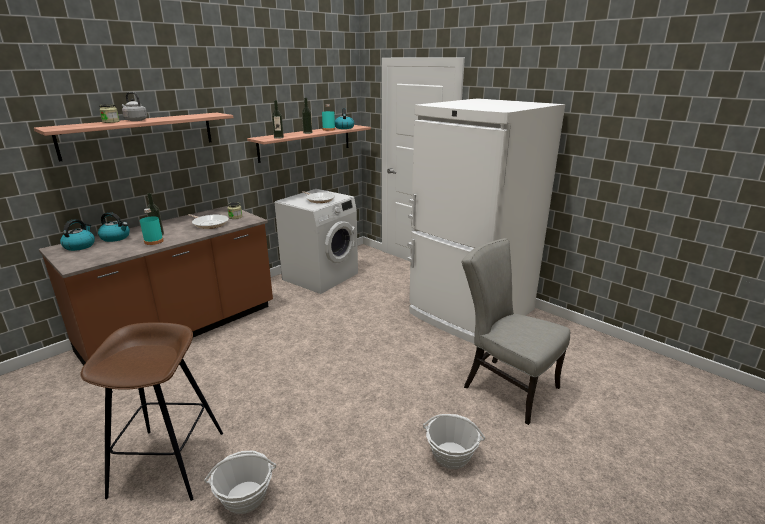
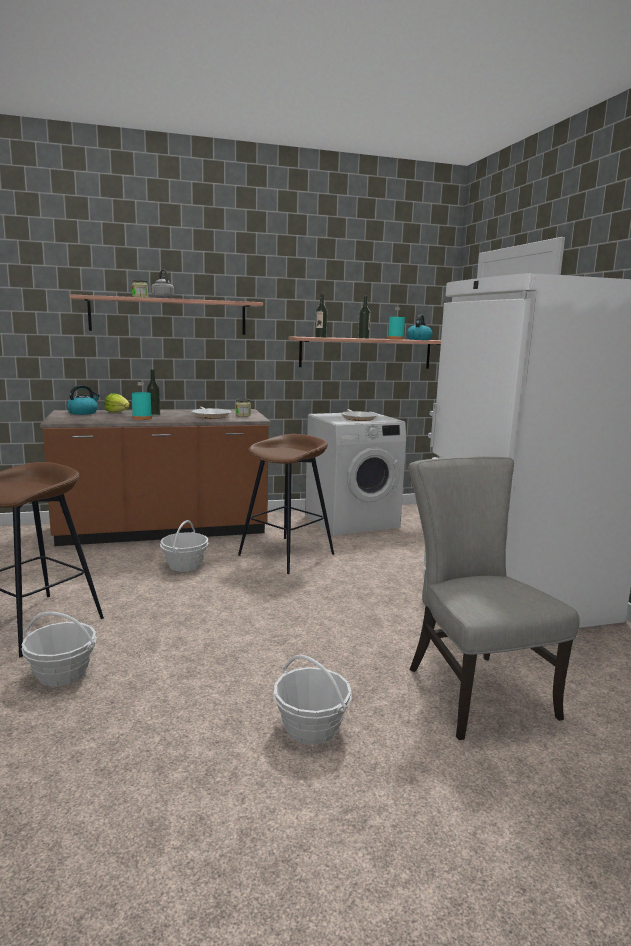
camera: 30 degrees right, 10 degrees down
(116, 237) = (118, 412): kettle -> lettuce
(237, 358) = (185, 565): none -> basket
(305, 322) = (287, 554): none -> brown stool

